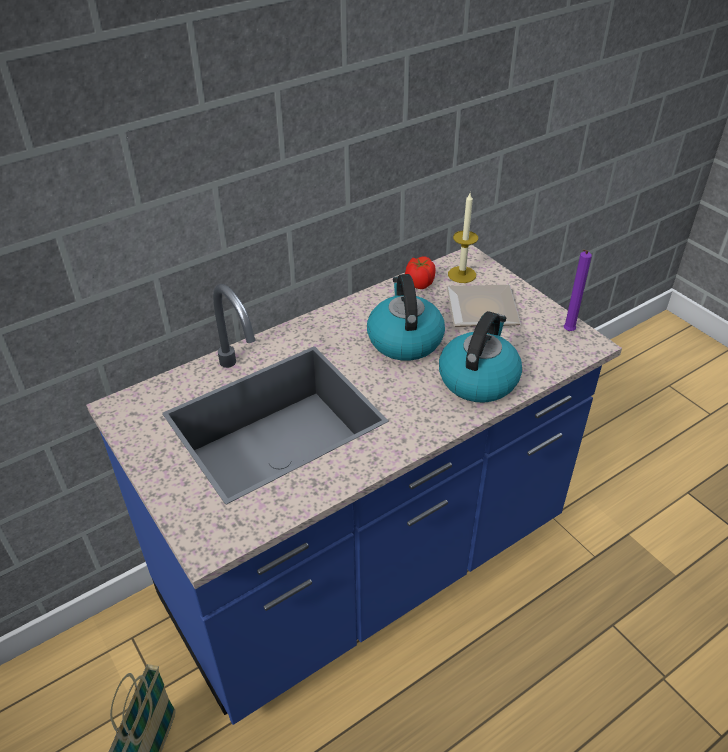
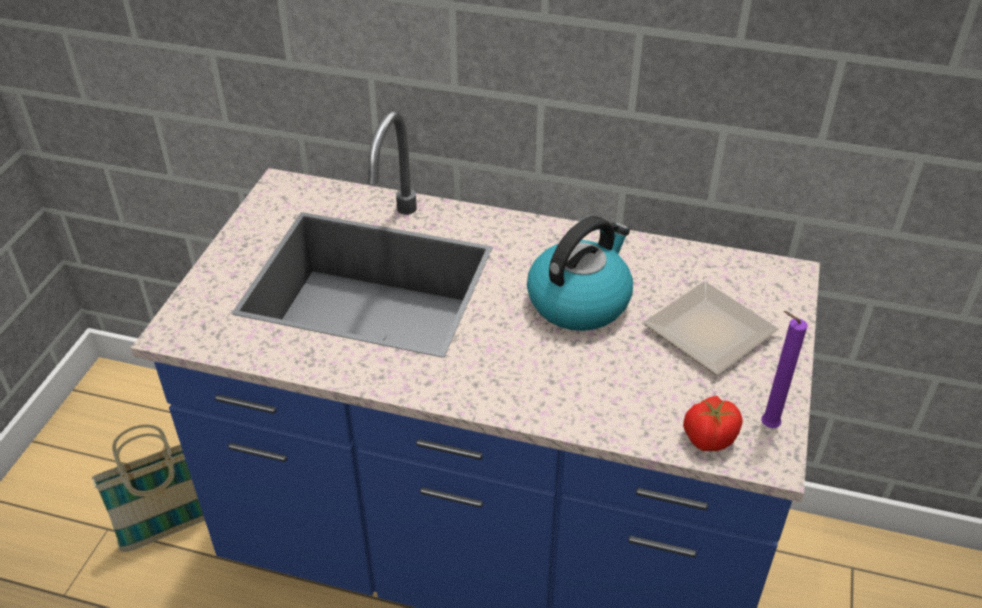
camera: 50 degrees right, 0 degrees up
(418, 284) = (686, 261): tomato -> tomato (708, 438)
(462, 274) = (750, 284): candle -> none
(478, 378) = (585, 390): kettle -> none

